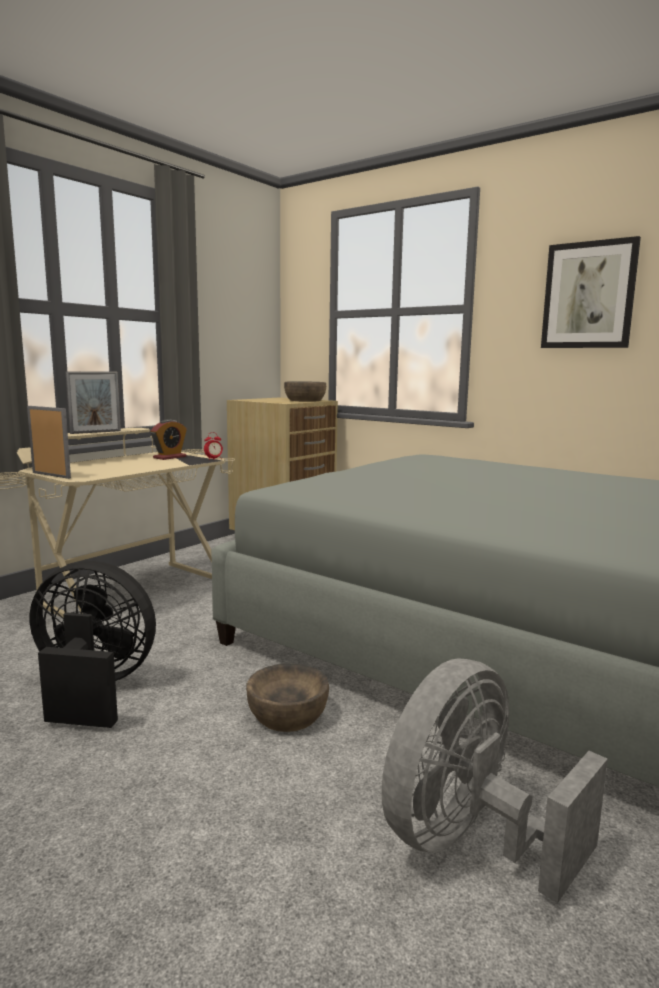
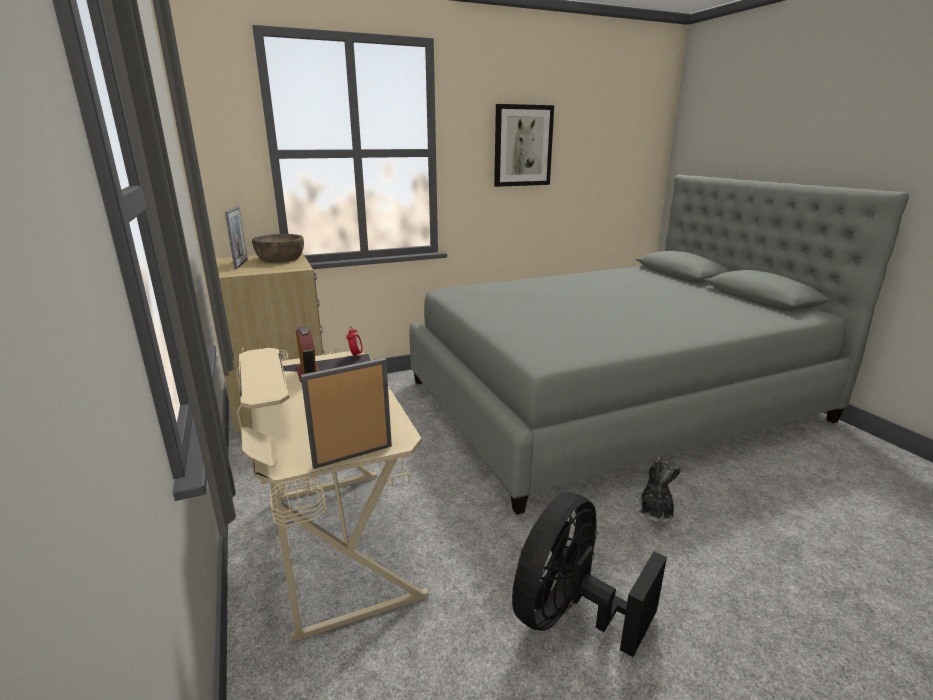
camera: 60 degrees left, 10 degrees up
(96, 432) = (269, 378): picture frame -> picture frame (241, 264)
(287, 714) = (654, 512): brown bowl -> plush toy
(470, 842) = (796, 491): grey fan -> none

